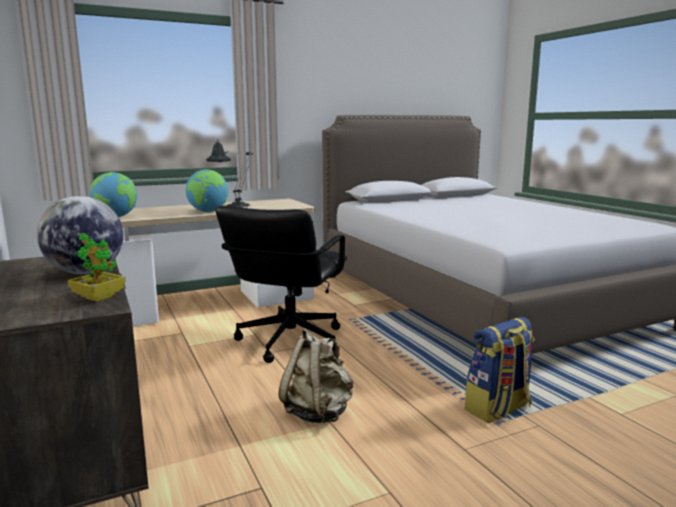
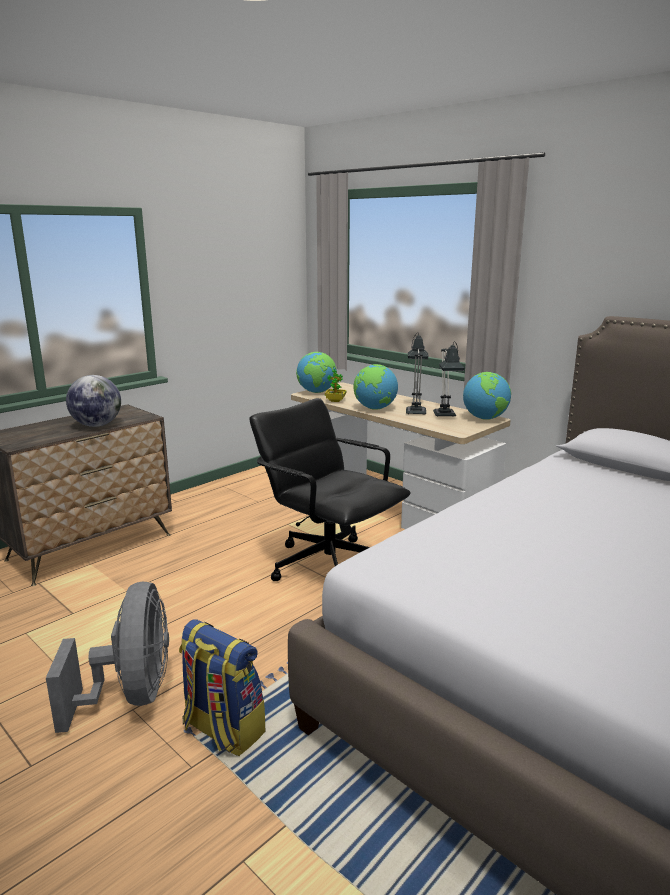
camera: 70 degrees right, 5 degrees up
(98, 297) = (37, 440): potted plant -> potted plant (335, 400)
(260, 204) = (445, 416): none -> table lamp
(280, 200) = (485, 418): none -> globe
(289, 341) = (329, 565): black office chair -> black office chair turned 45 degrees clockwise
(318, 412) = (185, 613): beige backpack -> none
(443, 449) = (131, 695): none -> grey fan

